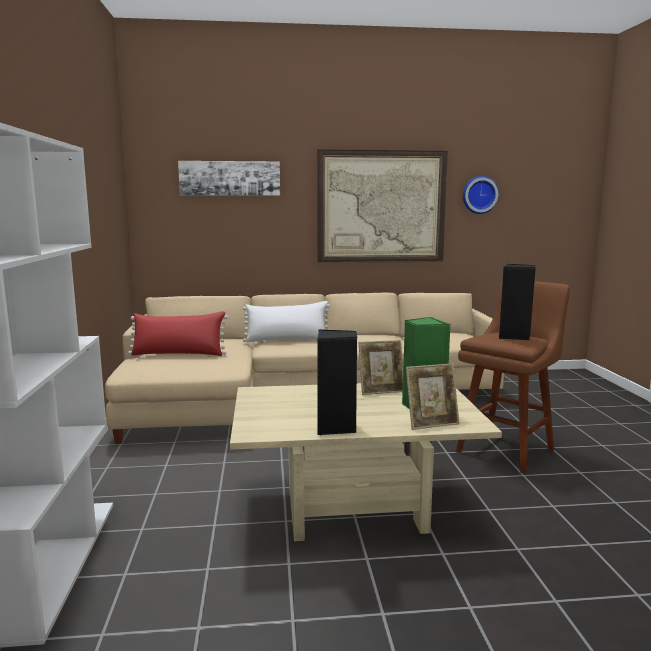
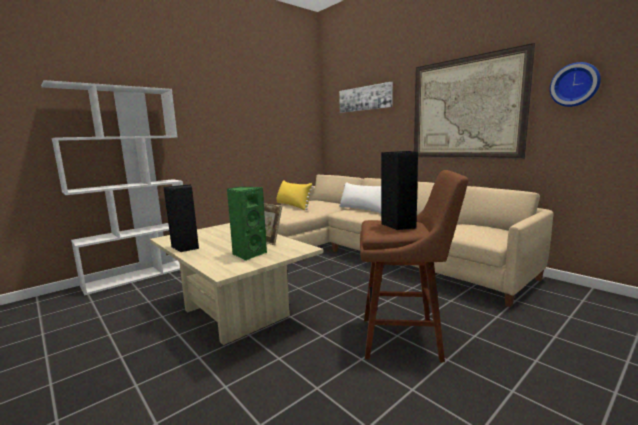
camera: 55 degrees right, 0 degrees up
(178, 354) = (293, 206): red pillow -> yellow pillow
(431, 423) = (214, 262): picture frame -> none

